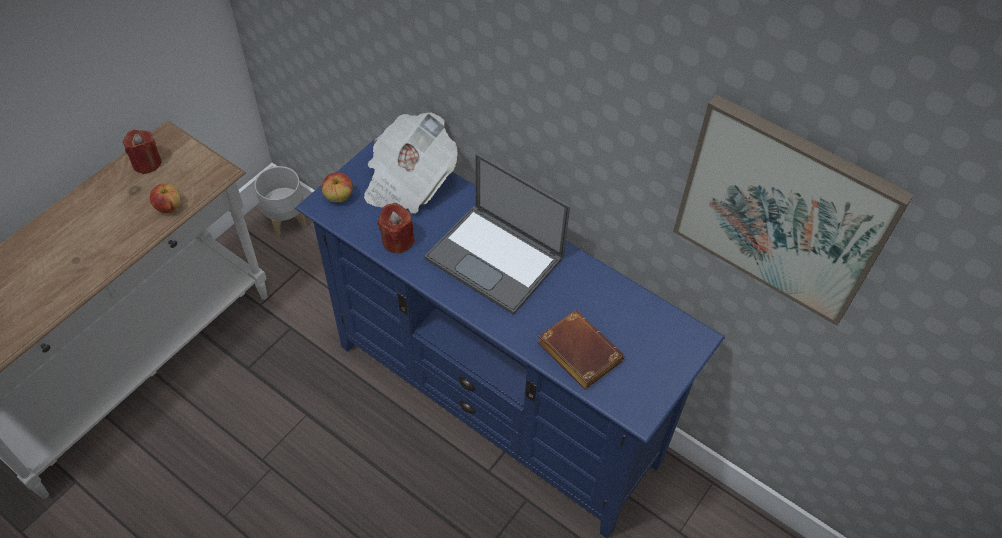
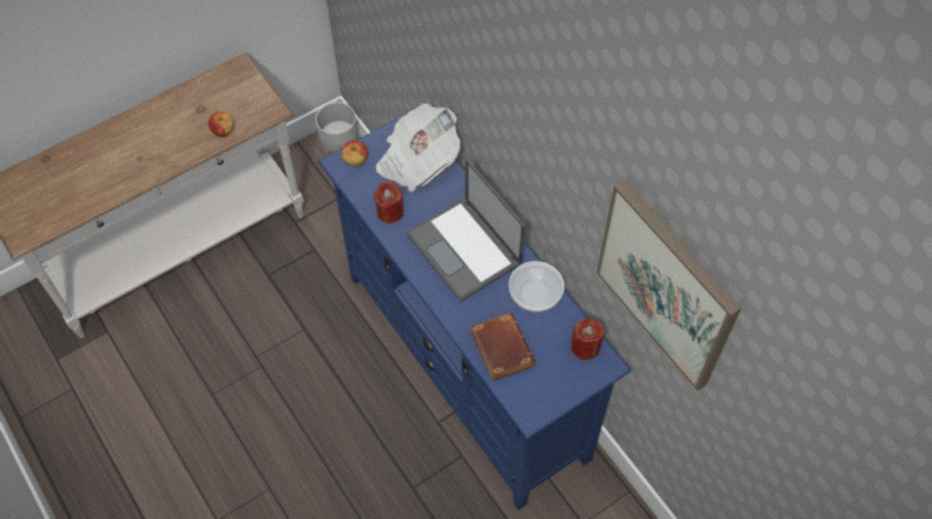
camera: 20 degrees right, 5 degrees up
(147, 163) = (217, 87): red candle -> red candle (585, 347)
(592, 286) = (535, 295): none -> bowl

